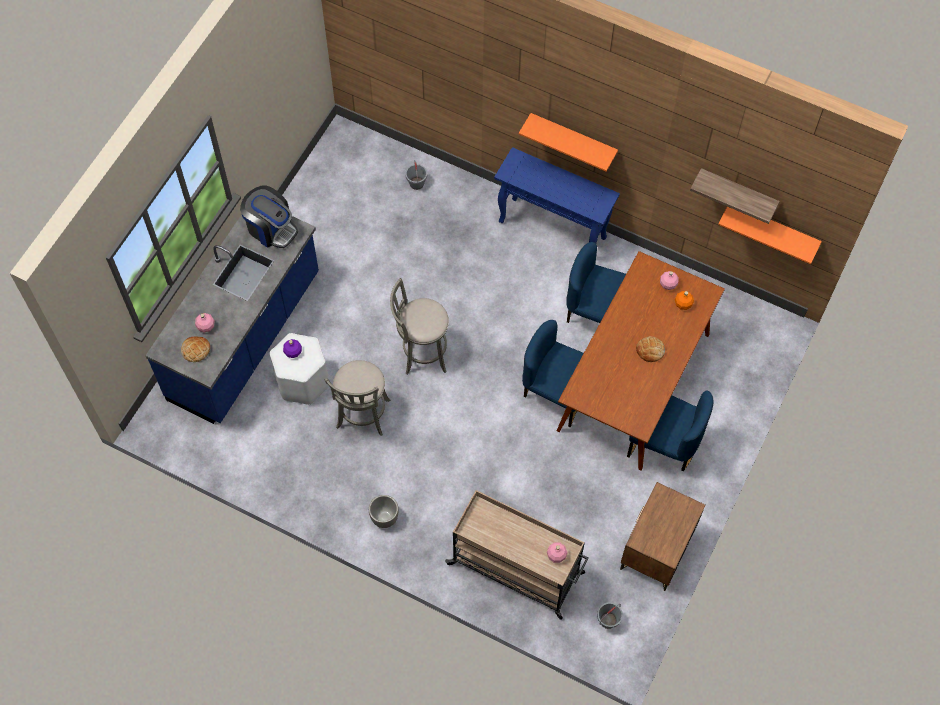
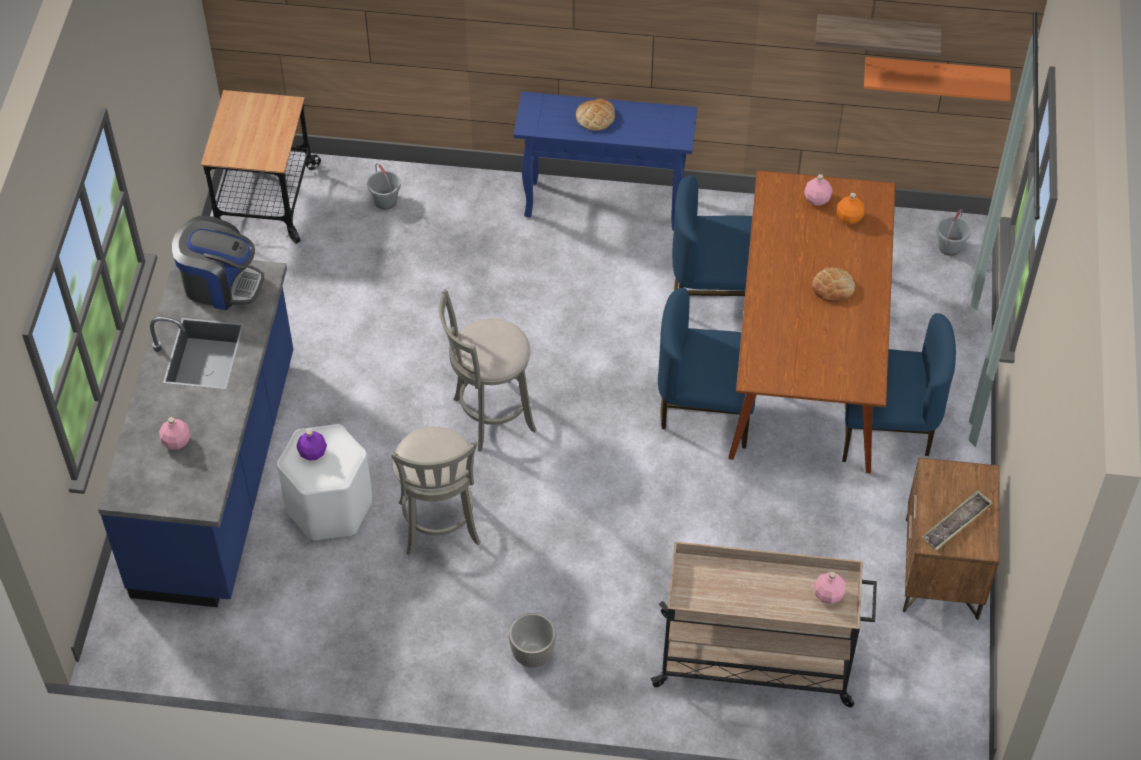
camera: 20 degrees left, 10 degrees down
(196, 350) = (174, 478): bread -> bread (595, 117)
(342, 159) = (264, 200): none -> cart
(573, 138) = (615, 40): orange shelf -> none
(608, 621) = (919, 686): grey bucket -> grey bucket (950, 247)
(660, 534) = (956, 523): none -> tray

